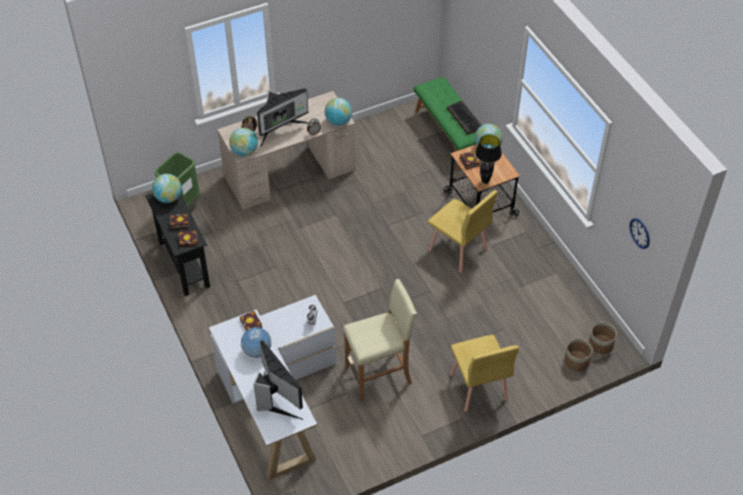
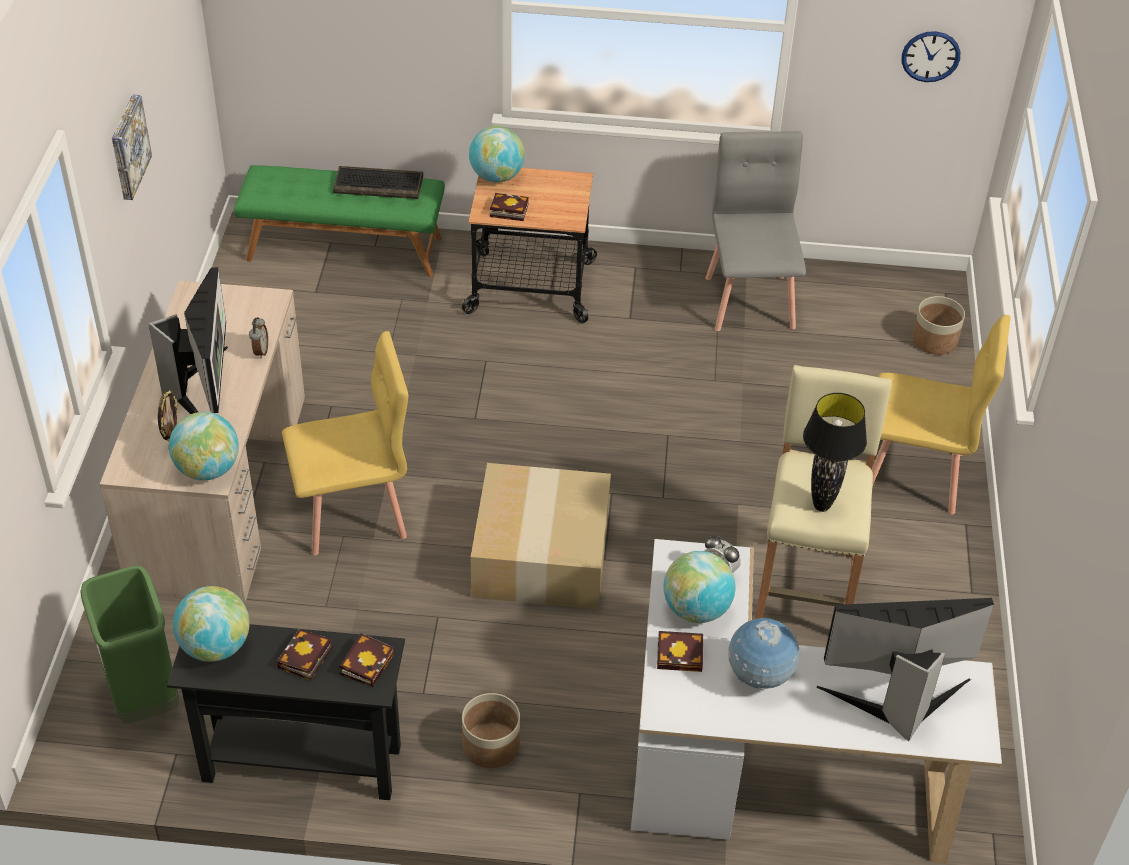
camera: 60 degrees left, 5 degrees down
(330, 28) = (127, 146): none -> picture
(331, 281) = (539, 553): none -> cardboard box
(338, 121) = (266, 307): globe -> globe (696, 609)
(458, 250) = (606, 360): yellow chair -> yellow chair (353, 514)
(485, 181) = (570, 214): black table lamp -> black table lamp (821, 506)
(541, 282) = (750, 301): none -> grey chair
(600, 344) = (920, 301): planter -> planter (491, 746)

